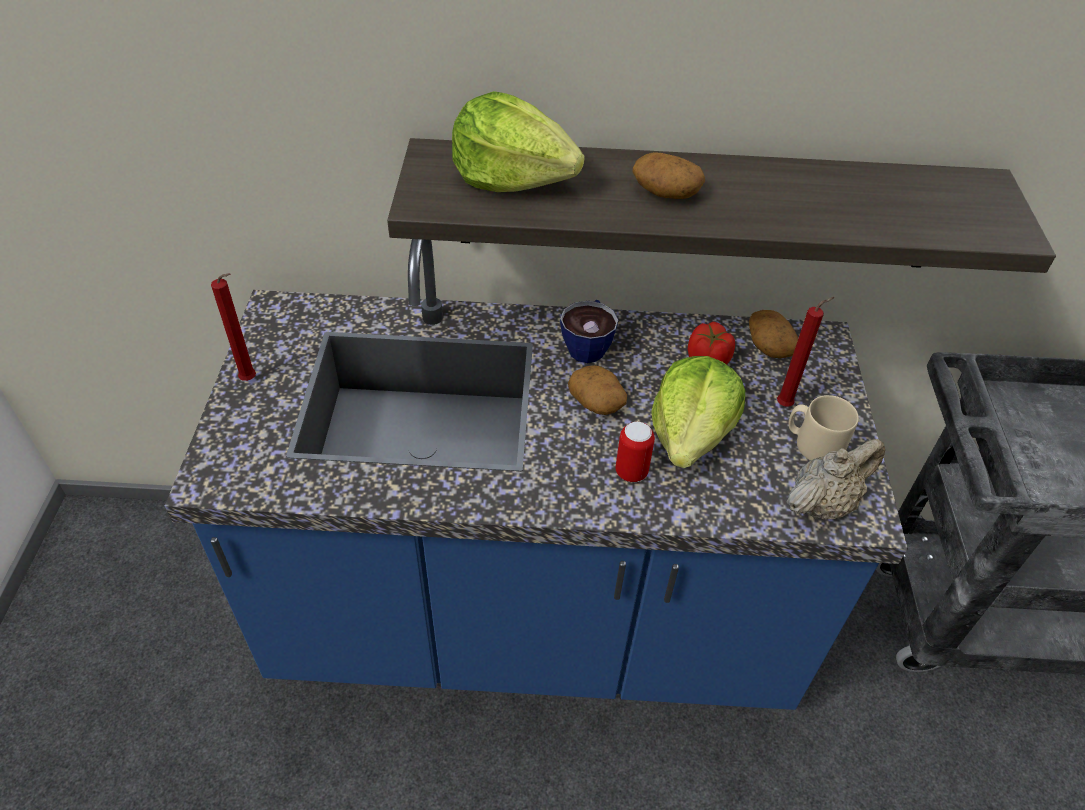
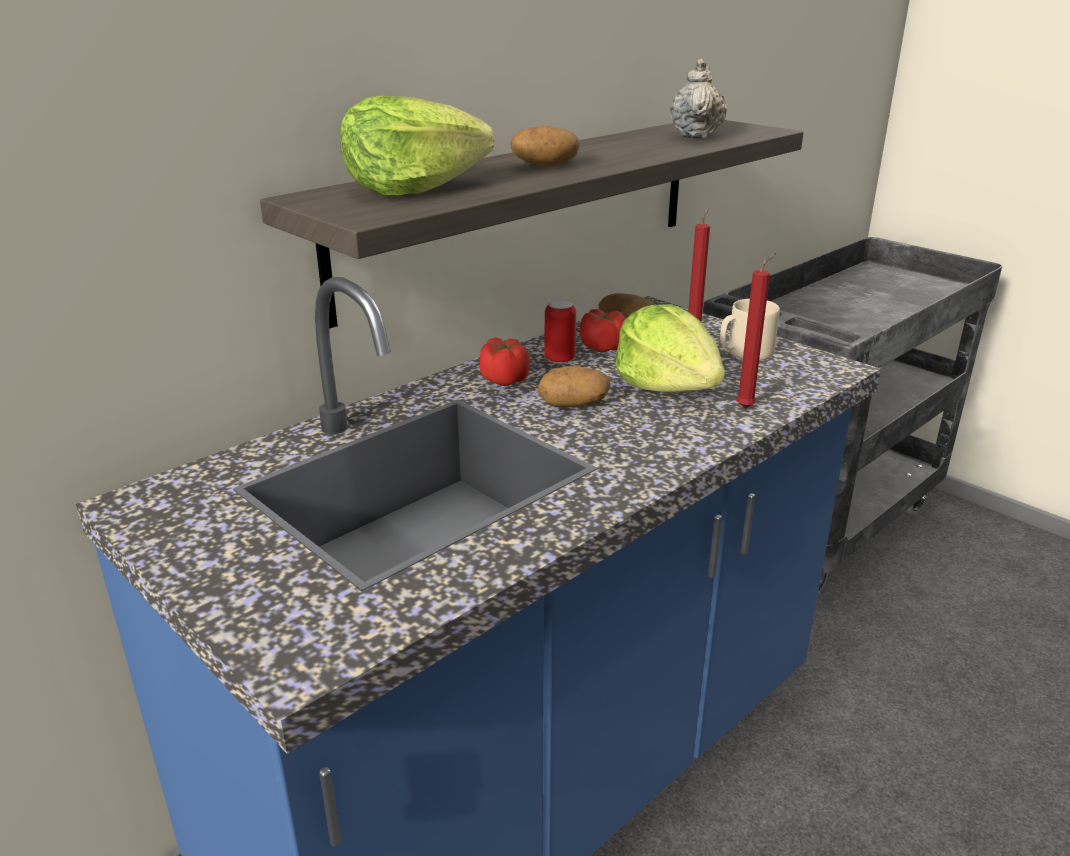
camera: 45 degrees left, 20 degrees down
(251, 380) = (207, 563): red candle -> red candle (747, 407)
(588, 344) = (504, 380): cup -> tomato
(631, 472) = (672, 424): can -> can (559, 360)
(823, 503) = (805, 374): beige teapot -> beige teapot (696, 136)

